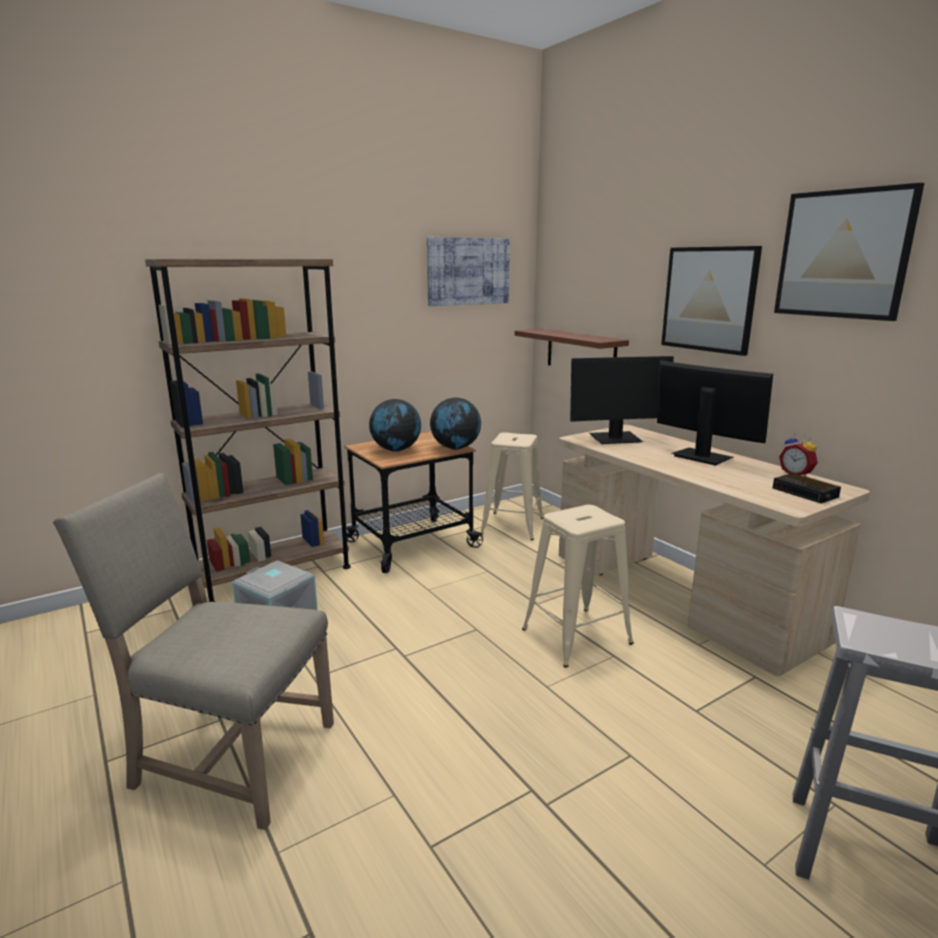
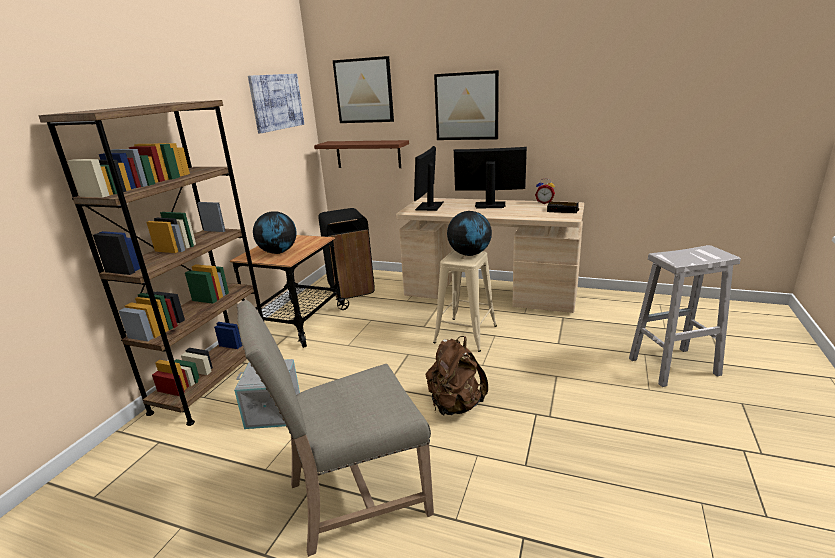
camera: 35 degrees left, 5 degrees up
(448, 719) = (455, 405): none -> brown backpack
(456, 448) = (320, 239): globe -> globe (469, 254)
(512, 526) = (351, 288): beige stool -> black trash can
(615, 439) = (429, 207): monitor -> monitor turned 150 degrees clockwise
(843, 254) = (549, 73): picture -> picture (364, 91)

